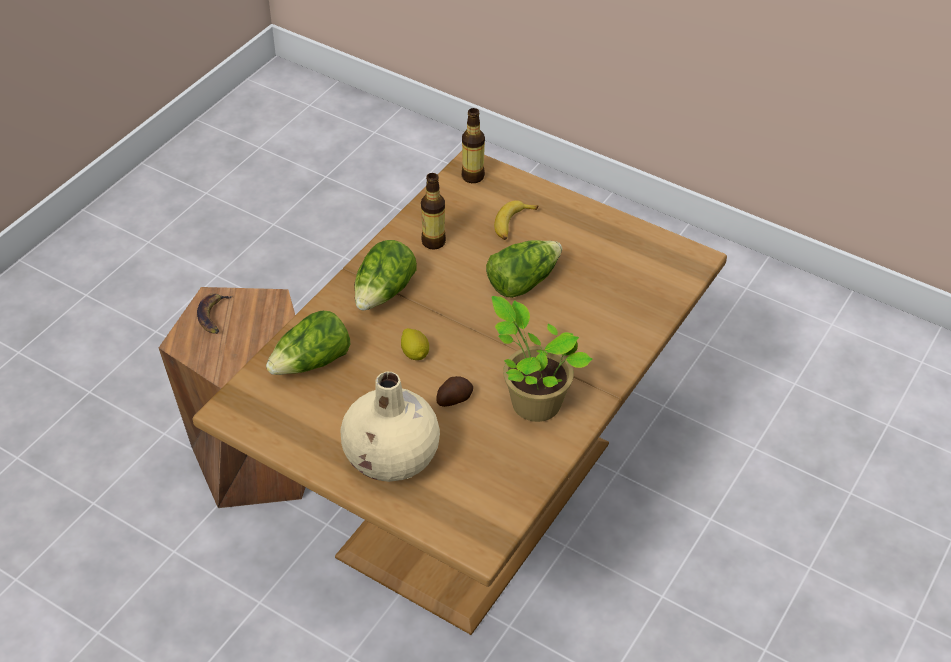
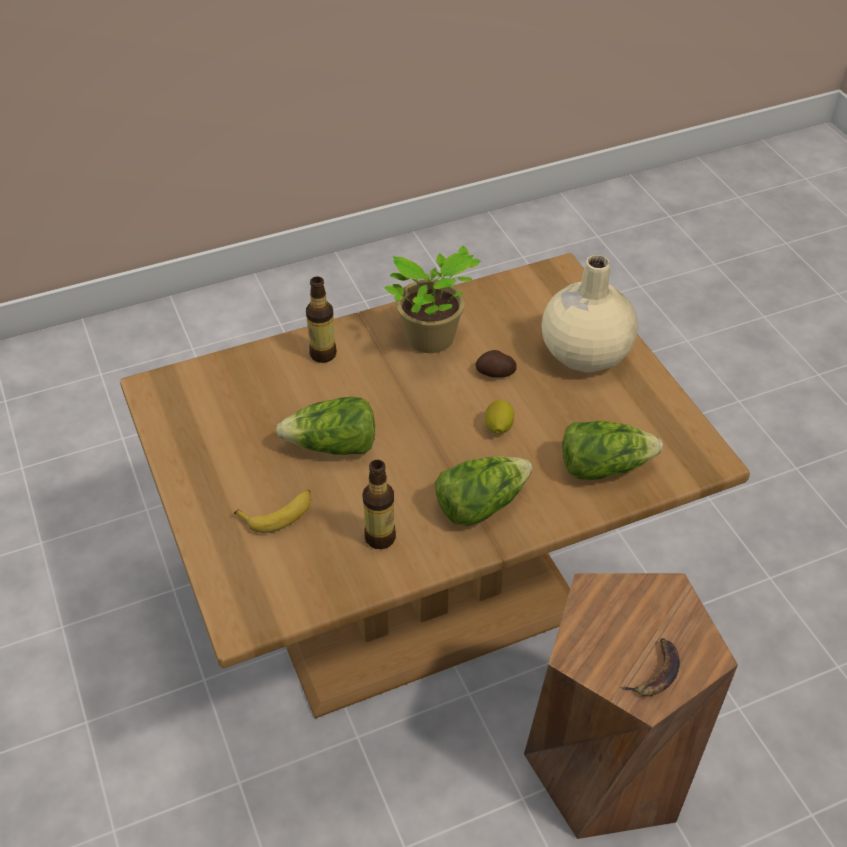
camera: 145 degrees left, 0 degrees up
(472, 176) = (257, 603): bottle -> bottle (323, 354)

